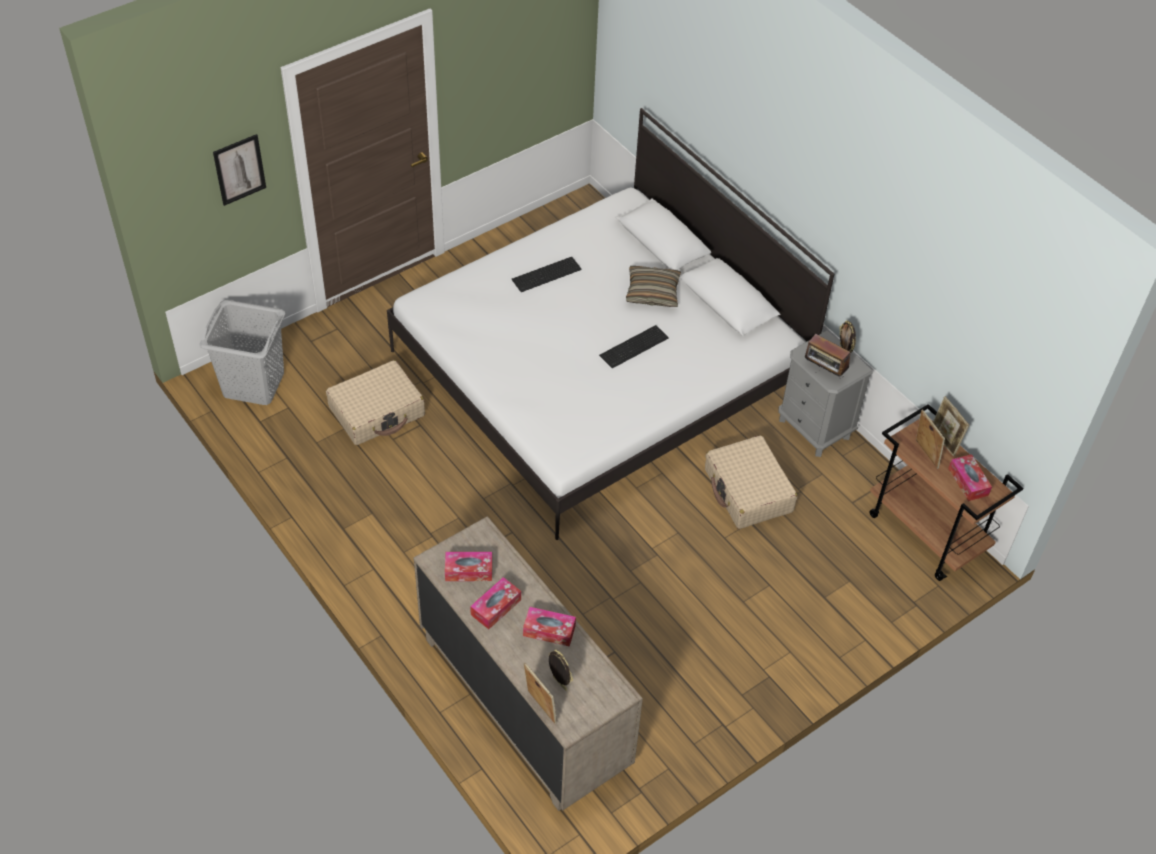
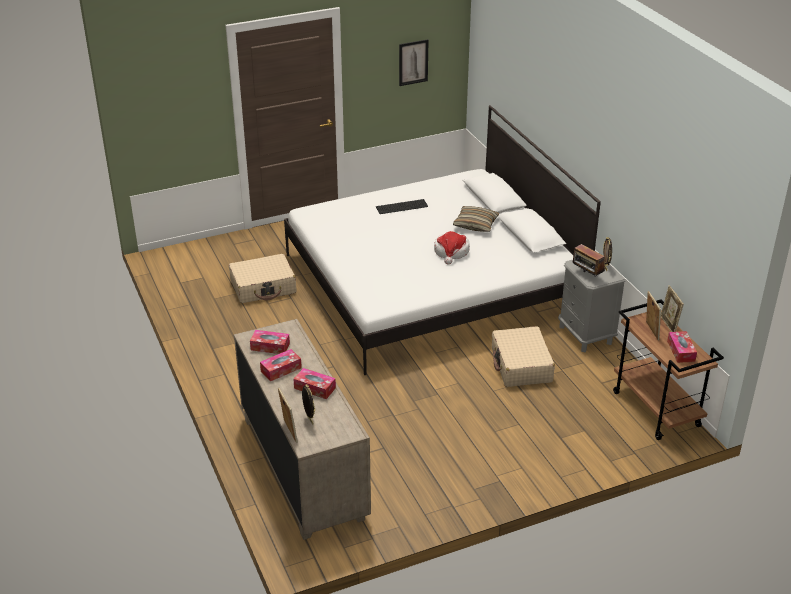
camera: 15 degrees right, 15 degrees down
(239, 169) = (191, 96): picture -> picture (413, 62)
(254, 385) = (185, 262): grey laundry basket -> none
(635, 347) = (451, 252): keyboard -> hat

